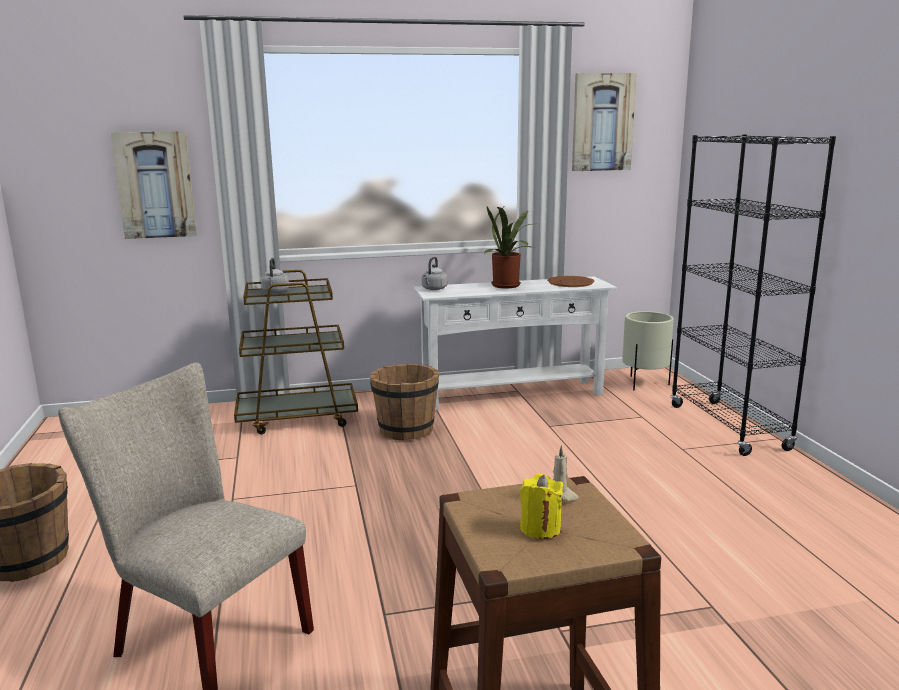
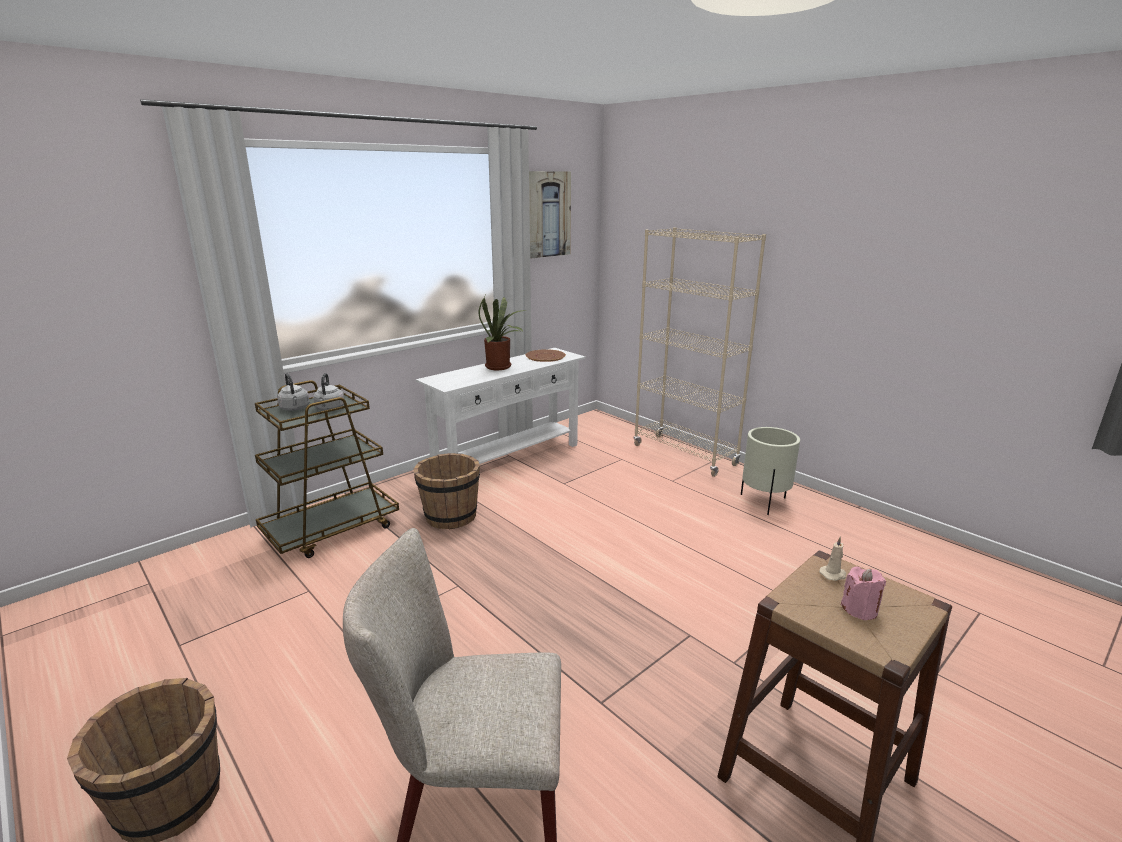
camera: 30 degrees left, 5 degrees up
(155, 185) = (118, 305): picture -> none
(433, 289) = (440, 379): grey kettle -> grey kettle (329, 409)
(540, 529) = (859, 609): yellow candle -> pink candle
(644, 383) = (597, 429): beige planter -> beige planter (764, 502)
(728, 427) = (684, 455): black bookcase -> beige bookcase

